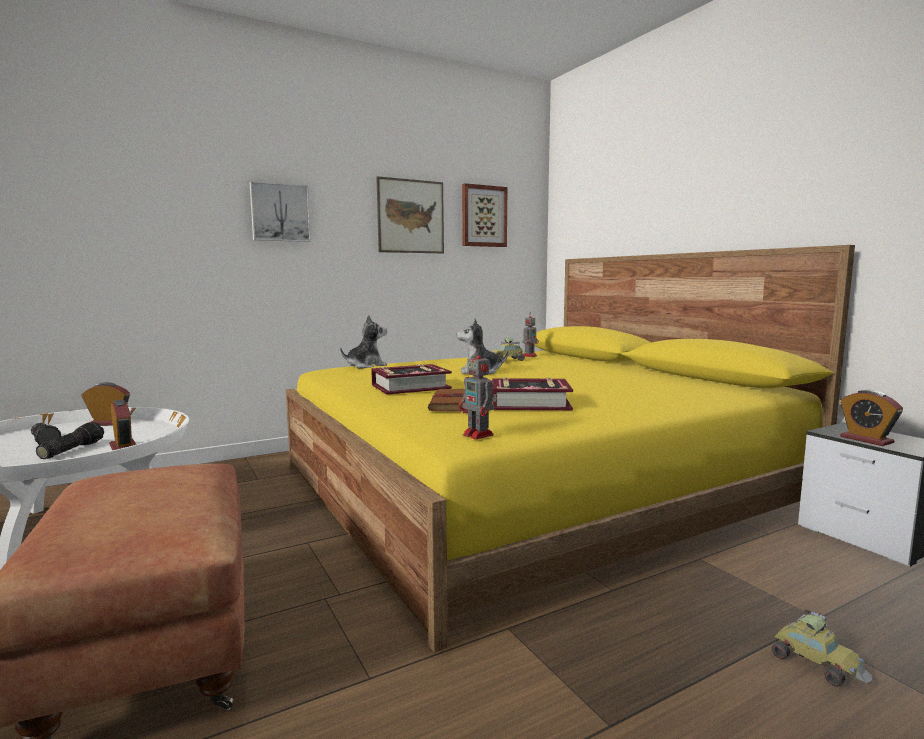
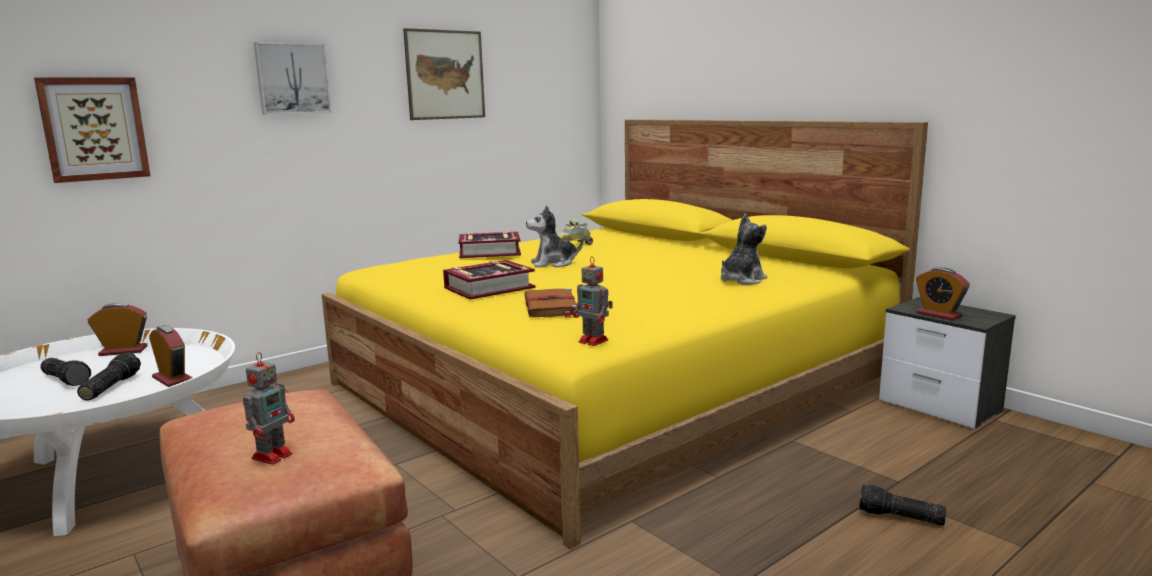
camera: 10 degrees left, 5 degrees up
(366, 366) = (419, 262): plush toy -> plush toy (741, 280)
(483, 216) = (528, 70): picture -> picture (94, 129)
(530, 356) = (595, 236): toy robot -> toy robot (273, 455)
(530, 403) = (626, 301): book -> book (489, 252)
(816, 663) = (899, 517): toy car -> flashlight

